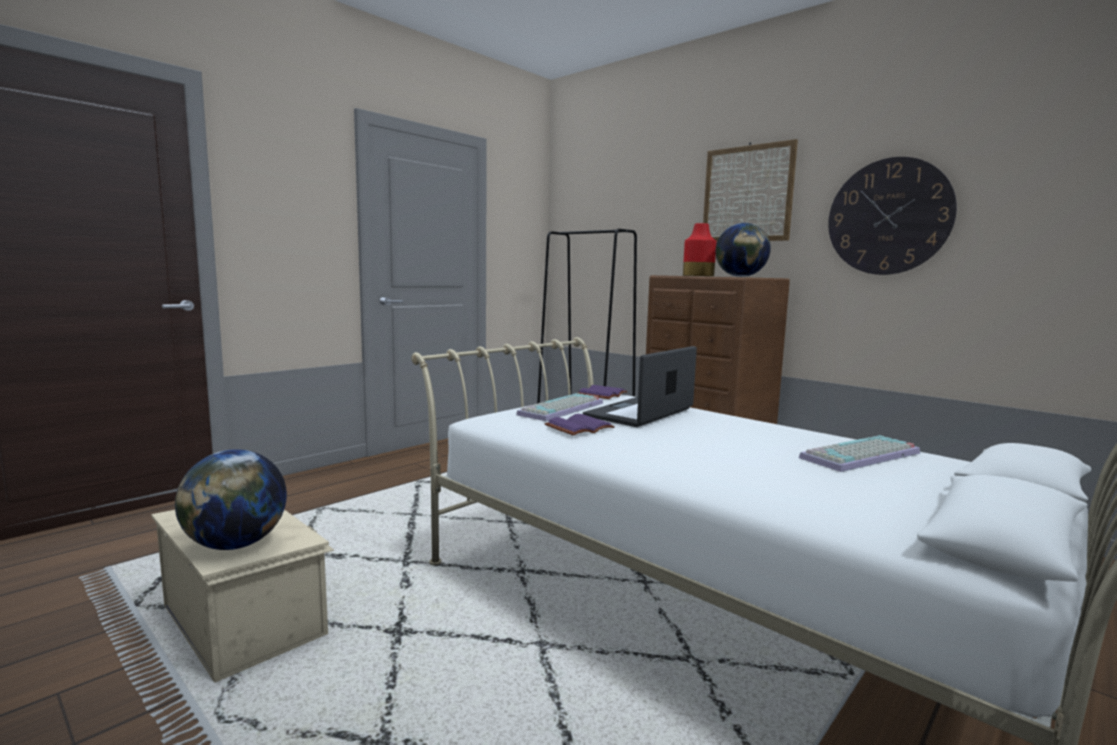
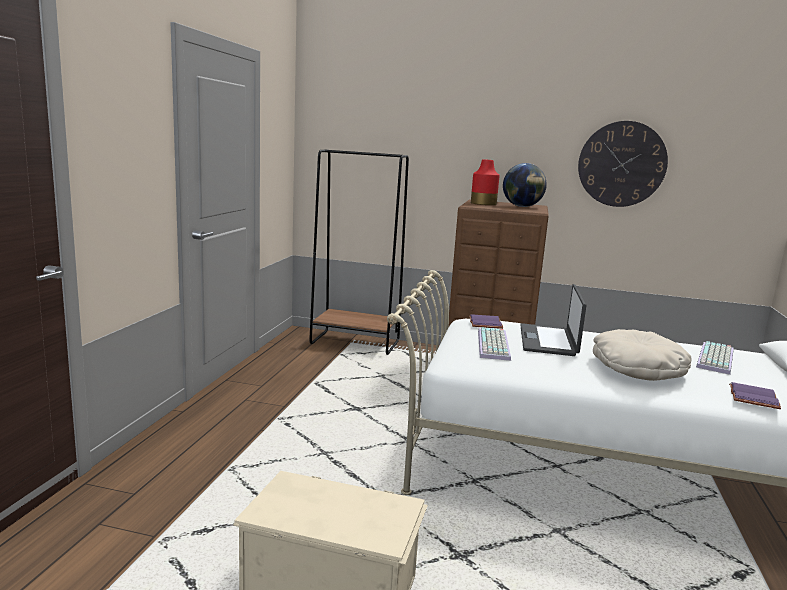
camera: 30 degrees left, 5 degrees up
(236, 545) = (371, 524): globe -> none
(579, 428) = (546, 364): purple book -> purple book (755, 398)
(698, 447) = (639, 369): none -> beige pillow
(747, 192) = (511, 131): picture -> none

